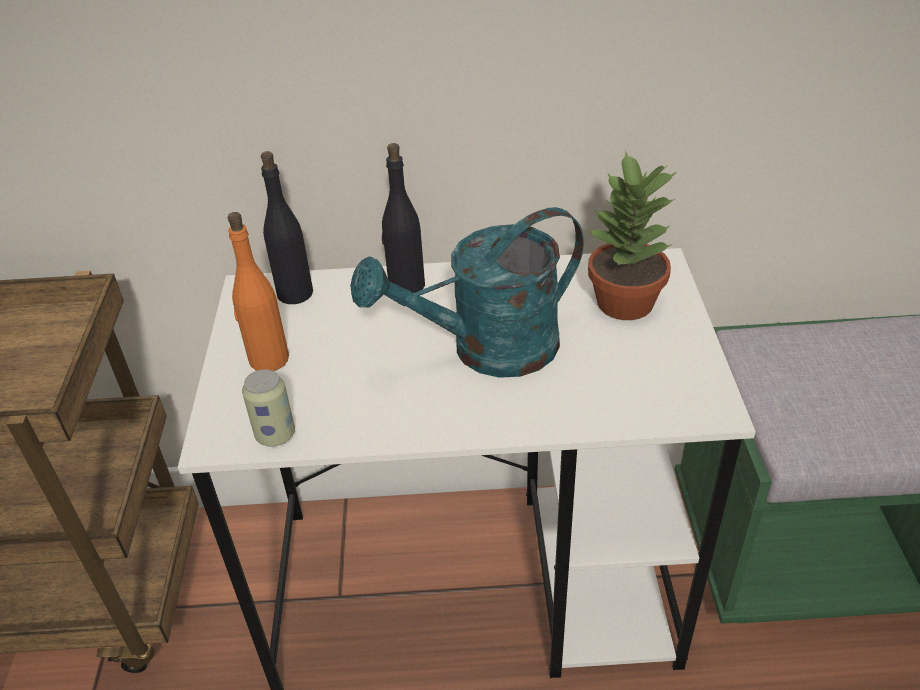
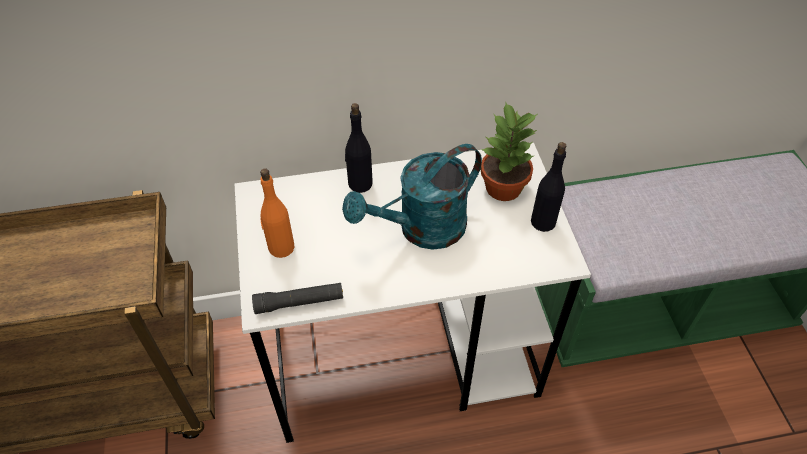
camera: 10 degrees left, 10 degrees up
(275, 435) = (299, 302): can -> black flashlight
(295, 293) = (286, 195): black bottle -> black bottle (543, 222)

